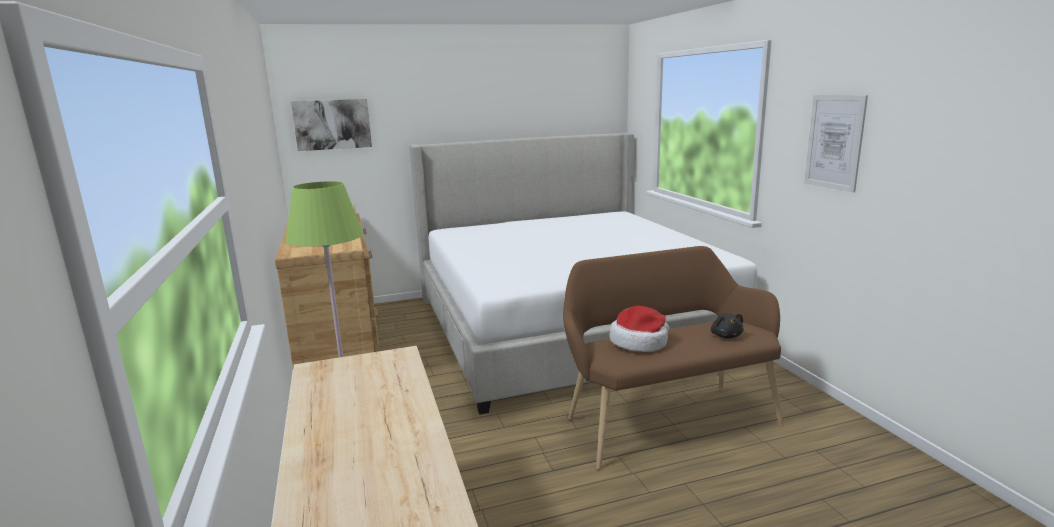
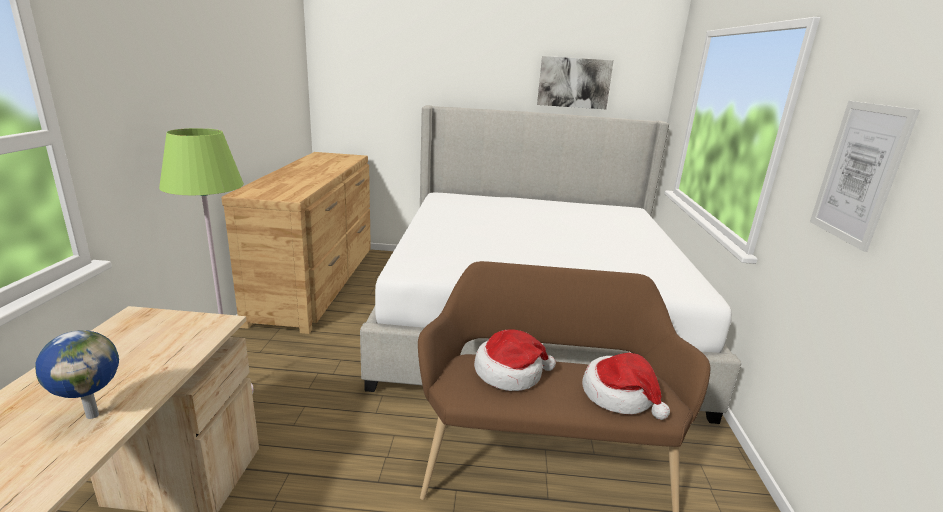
camera: 20 degrees right, 5 degrees up
(332, 124) = (356, 76): picture -> picture (574, 82)
(398, 428) = (92, 414): none -> globe
(725, 336) = (620, 395): black plush toy -> hat

